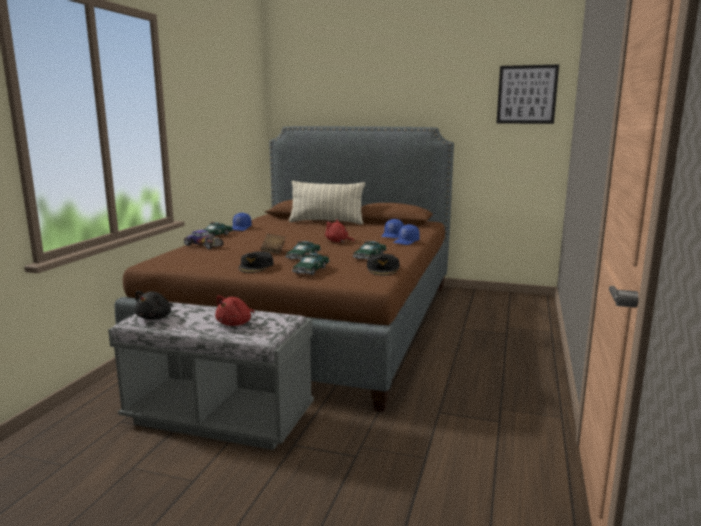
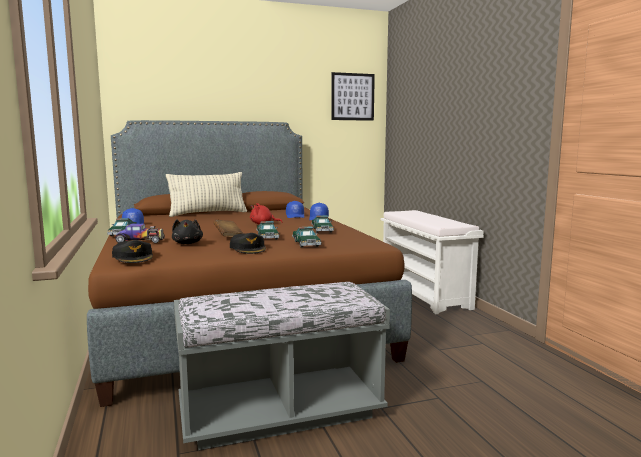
camera: 35 degrees left, 5 degrees down
(155, 318) = (223, 309): black plush toy -> black plush toy (187, 243)
(235, 324) = (315, 297): red plush toy -> none
(383, 269) = (357, 236): black cap -> black cap (133, 257)
(532, 349) = (425, 294): none -> white bench

